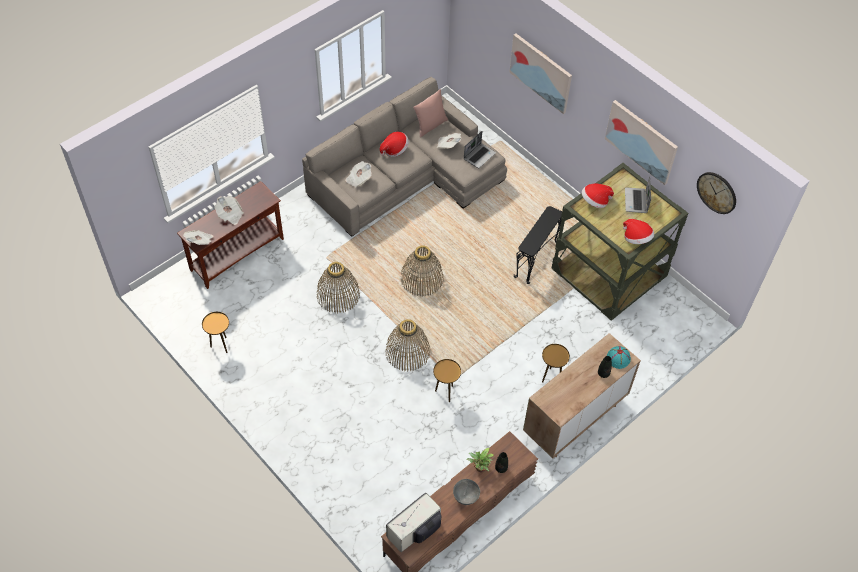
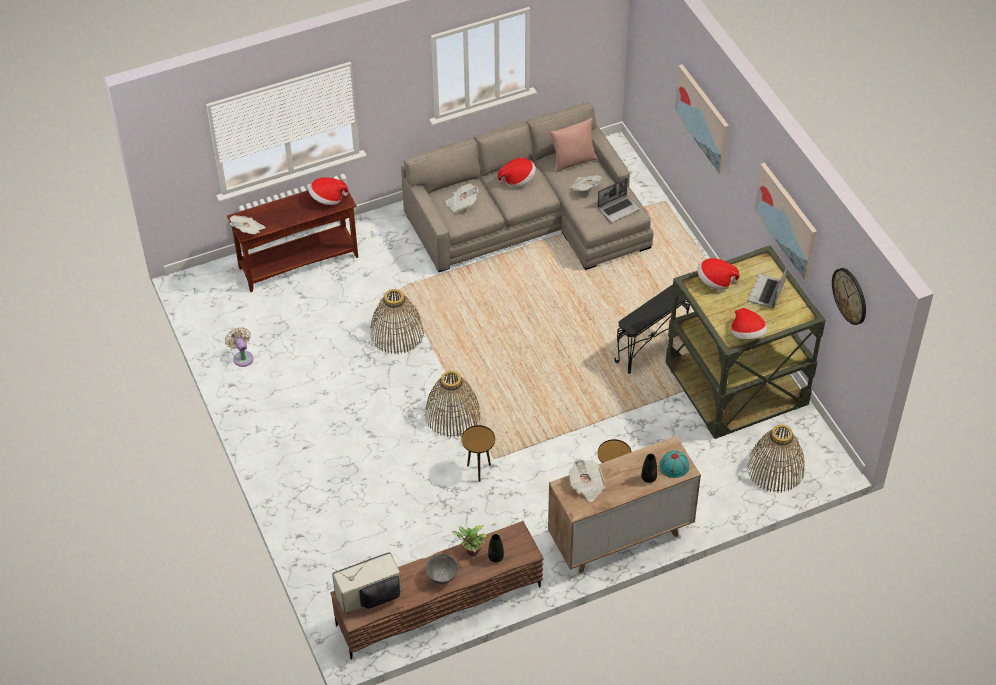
camera: 20 degrees right, 5 degrees down
(221, 345) = (242, 357): brown side table -> beige fan
(230, 215) = (293, 209): newspaper -> newspaper (586, 486)
(255, 200) = (327, 199): none -> hat
(422, 279) = (503, 338): basket -> basket (775, 469)

